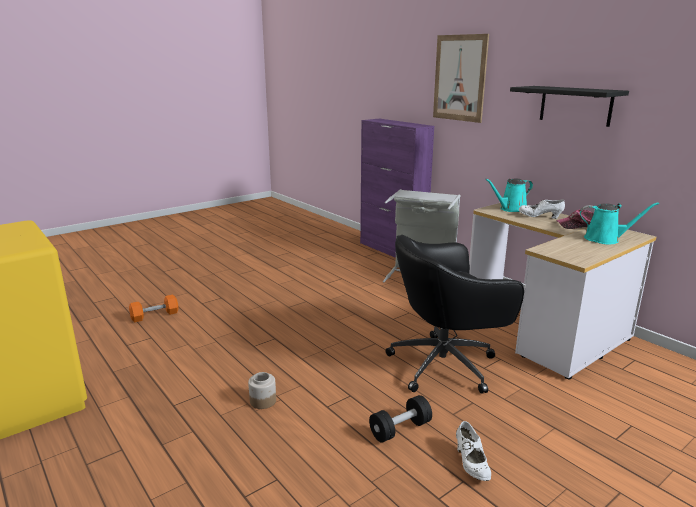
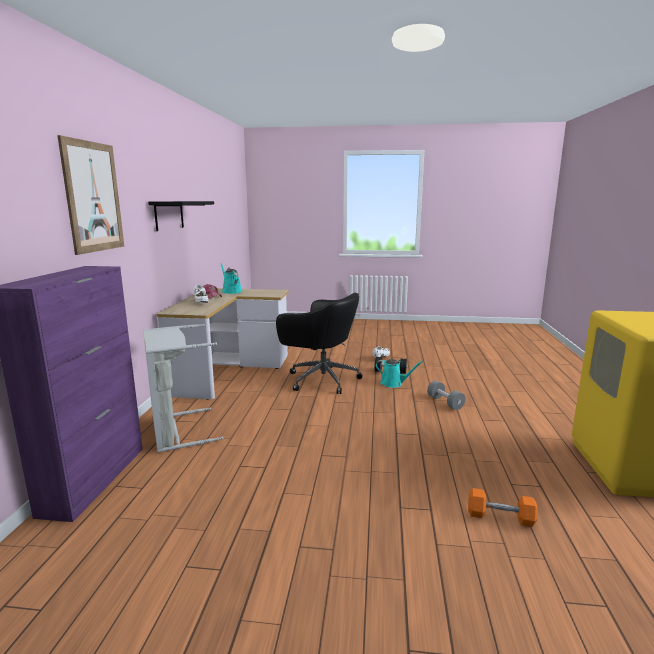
camera: 135 degrees left, 5 degrees down
(262, 401) = (445, 402): jar -> grey dumbbell
(511, 209) = (188, 309): turquoise watering can -> turquoise watering can (393, 383)

